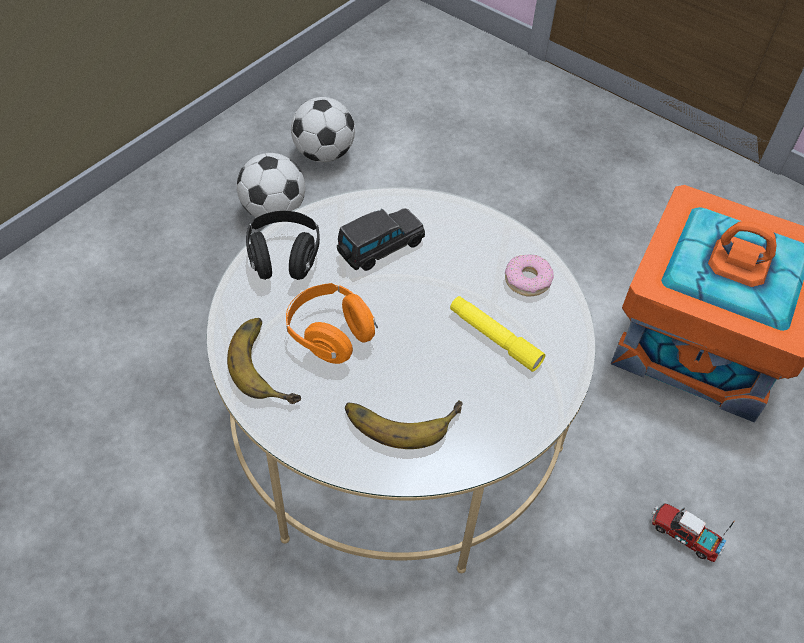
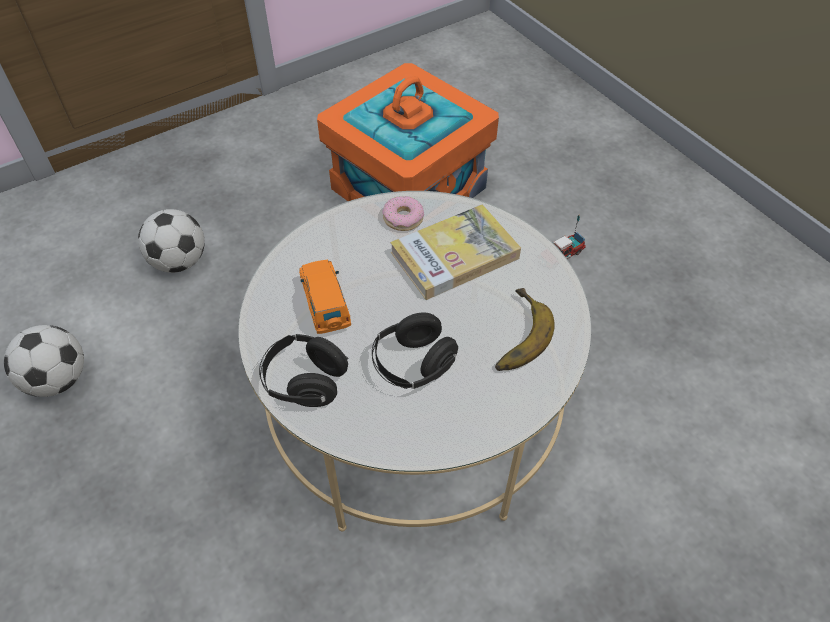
camera: 70 degrees left, 0 degrees up
(270, 363) = (430, 419): banana -> none
(273, 211) = (112, 445): football -> football (179, 262)
(330, 335) = (413, 365): orange headphones -> black headphones
(379, 248) = (325, 305): black toy car -> orange toy car
(494, 338) = (454, 255): yellow flashlight -> book

